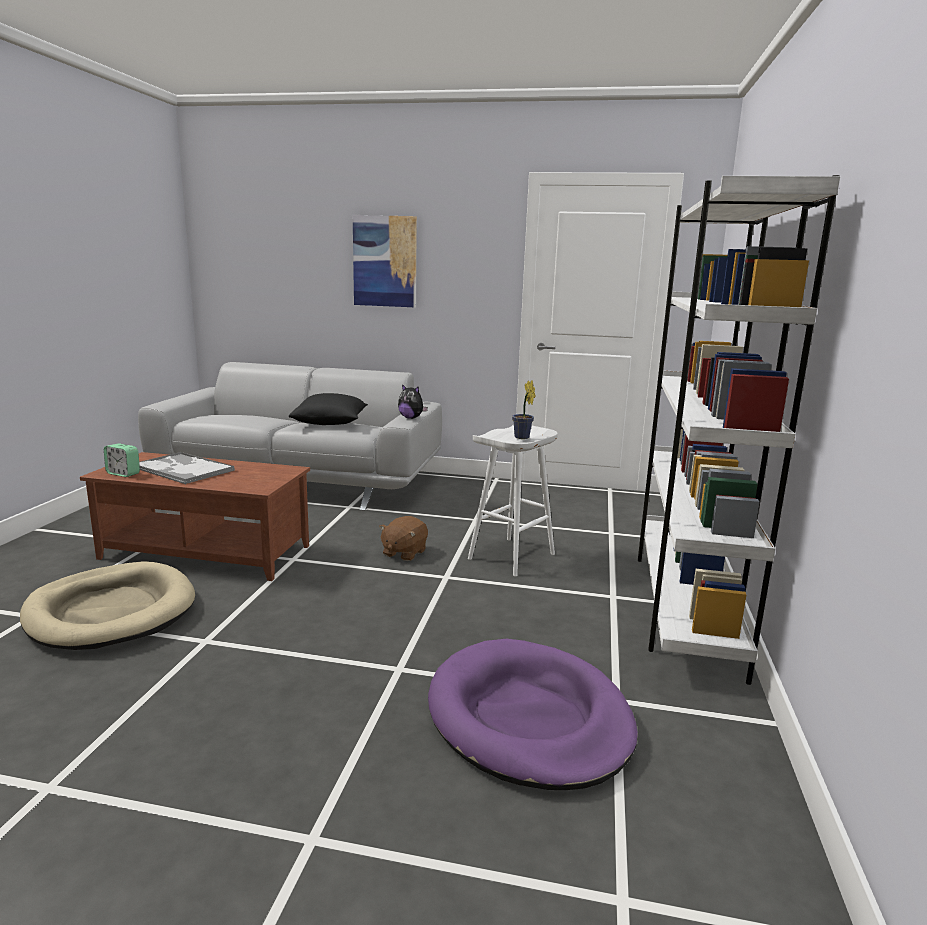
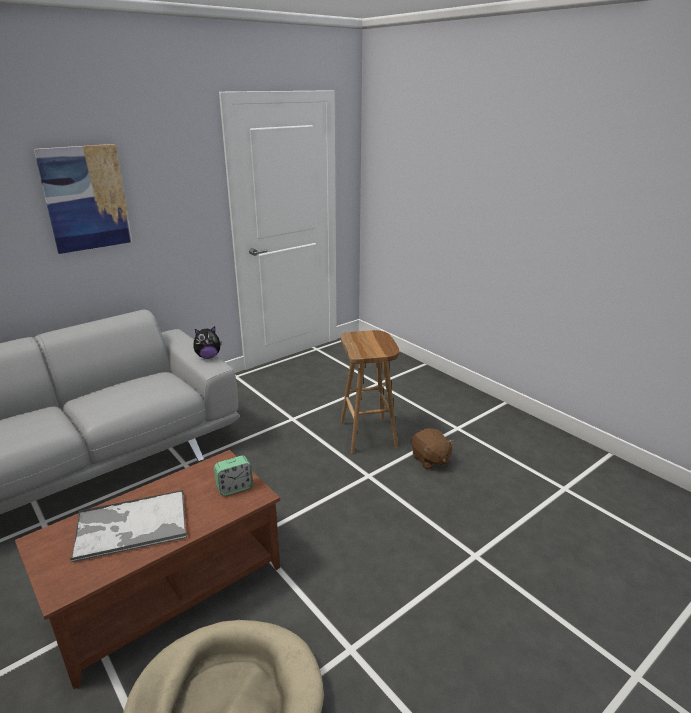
camera: 50 degrees left, 10 degrees up
(123, 474) = (86, 575): alarm clock -> alarm clock (234, 487)
(331, 424) = (124, 394): black pillow -> none
(403, 553) = (309, 476): brown plush toy -> brown plush toy (430, 459)
(511, 557) = (369, 435): white stool -> brown stool
(522, 438) = (381, 346): potted plant -> none
(529, 718) = (563, 528): purple dog bed -> none
(684, 605) = (487, 412): white bookcase -> none

